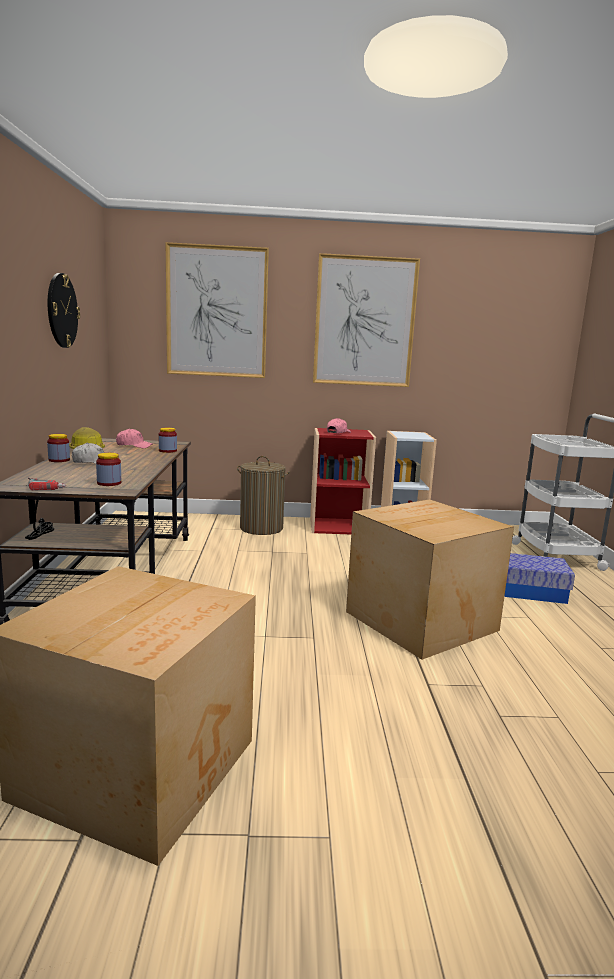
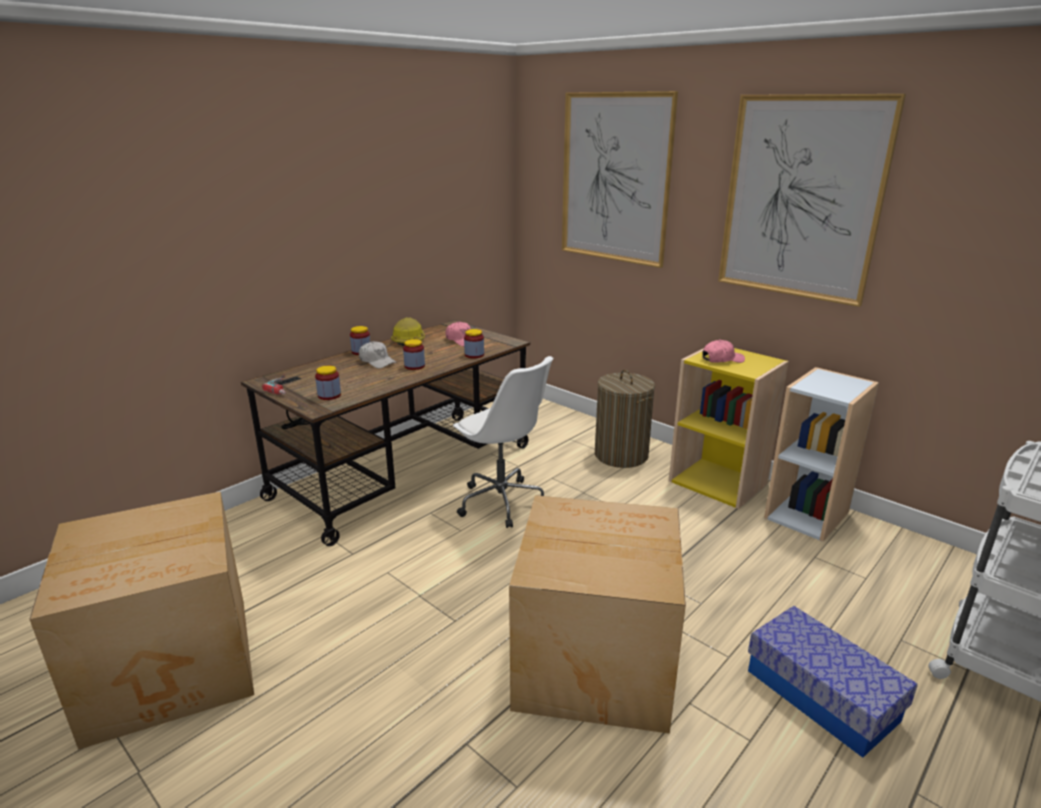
camera: 45 degrees right, 10 degrees up
(62, 310) = (405, 195): wall clock -> none
(136, 461) = (414, 366): none -> jar
(229, 572) = (503, 503): none -> white office chair
(339, 526) = (719, 482): red bookcase -> yellow bookcase

